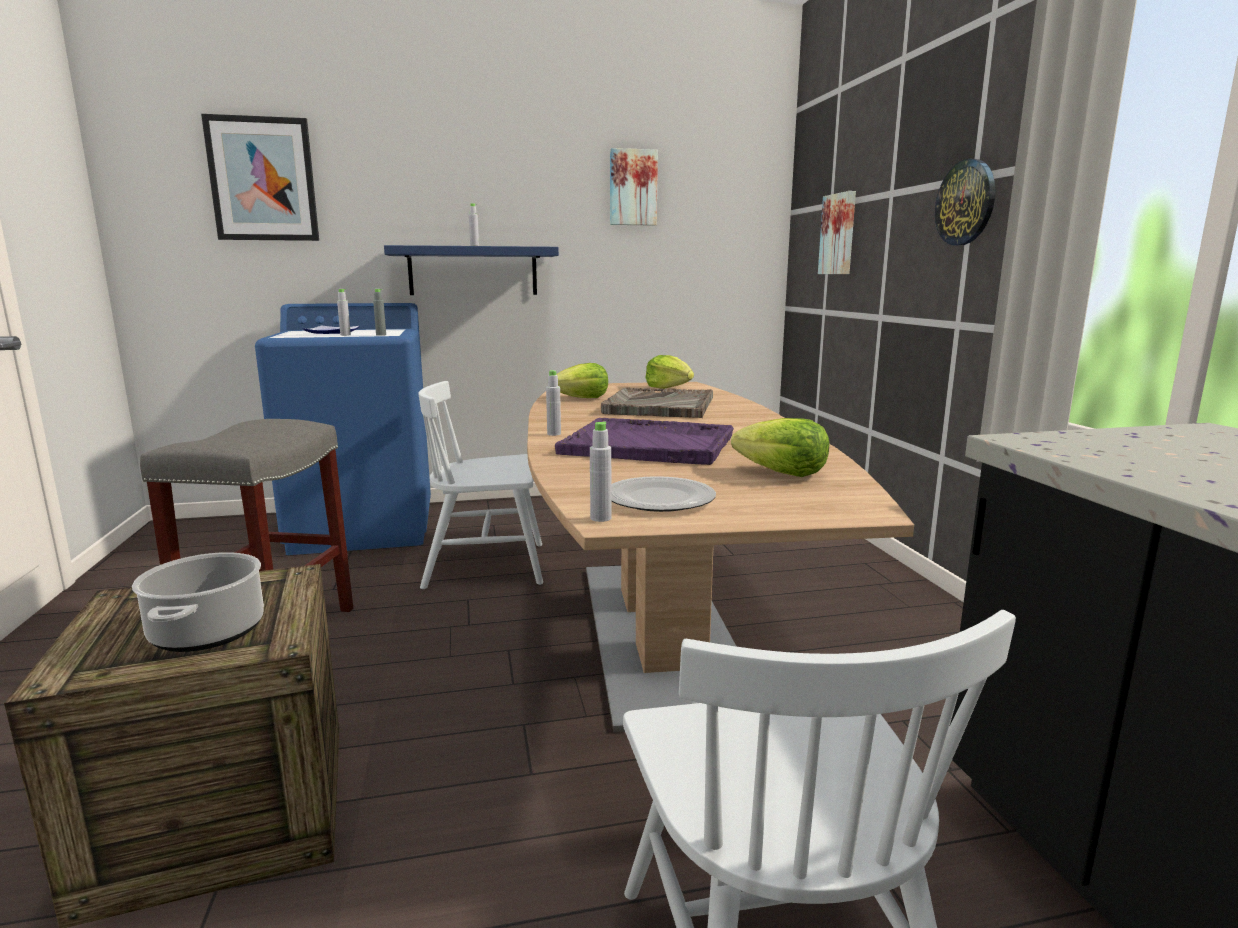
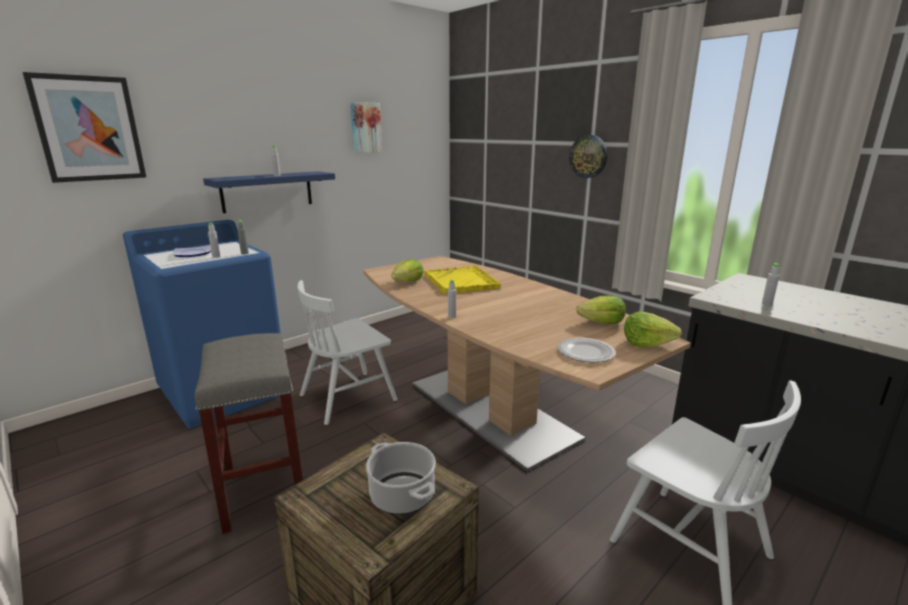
camera: 30 degrees left, 5 degrees up
(600, 518) = (585, 371): grey bottle -> grey bottle (766, 304)
(650, 445) = (514, 315): purple tray -> none
(659, 406) = (461, 281): grey tray -> yellow tray
(669, 388) = (437, 264): lettuce -> lettuce (646, 343)
(839, 234) = (495, 159): picture -> none

